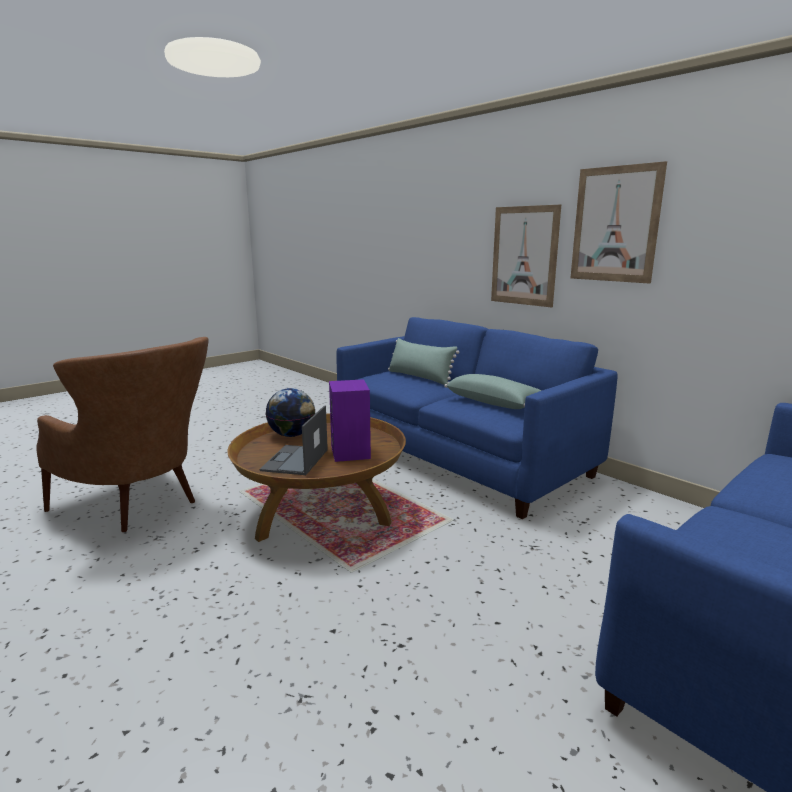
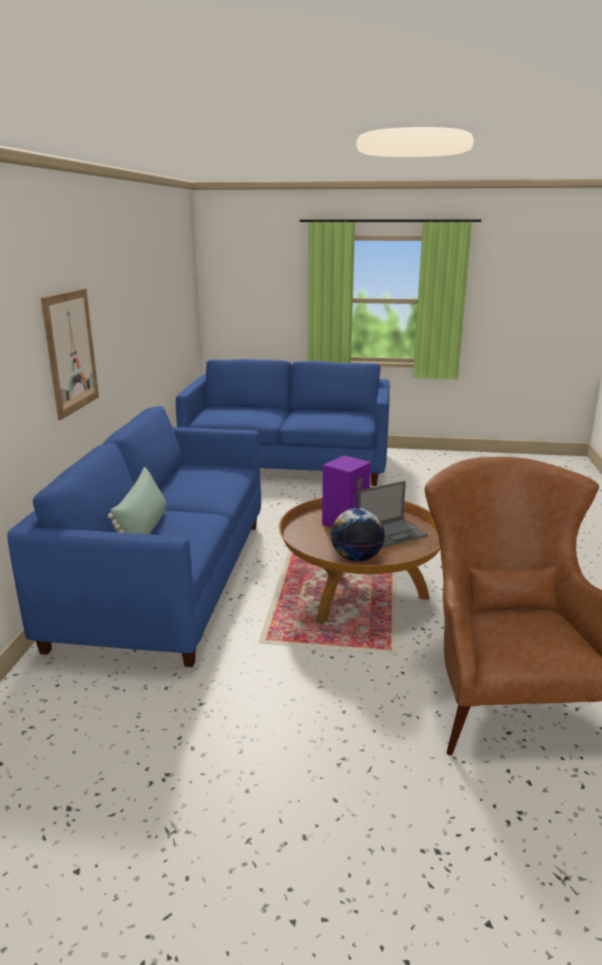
camera: 130 degrees left, 5 degrees up
(494, 402) = (197, 481): green pillow -> none
(615, 224) = (111, 303): picture -> none

